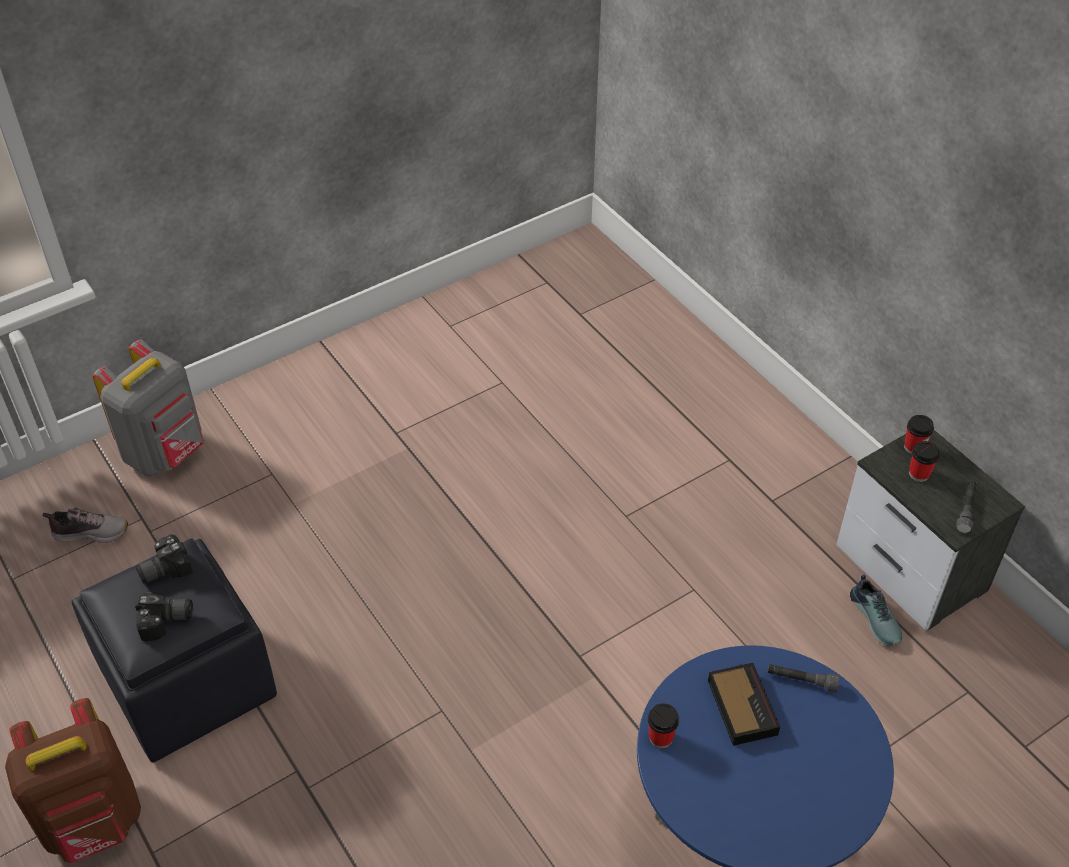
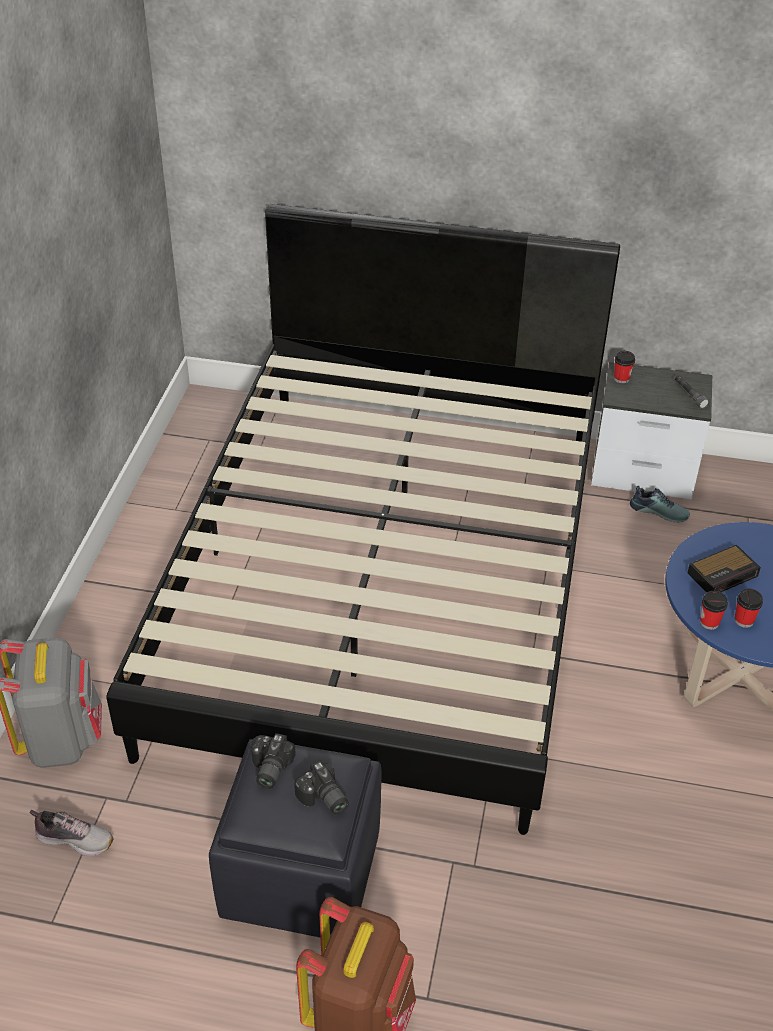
camera: 45 degrees left, 5 degrees down
(90, 532) = (75, 838): shoe -> shoe turned 60 degrees clockwise
(167, 622) = (323, 799): camera -> camera turned 105 degrees clockwise
(536, 502) = (386, 582): none -> black bed
(741, 705) = (723, 574): alarm clock -> alarm clock turned 120 degrees clockwise
(801, 680) = (733, 538): grey flashlight -> none
(919, 474) = (642, 391): cup -> cup (744, 620)

